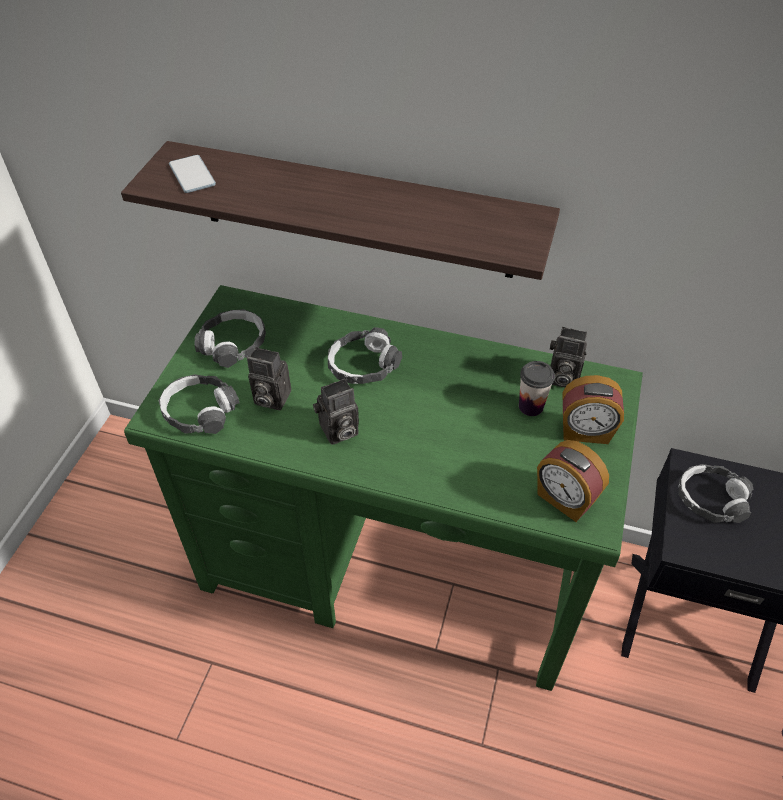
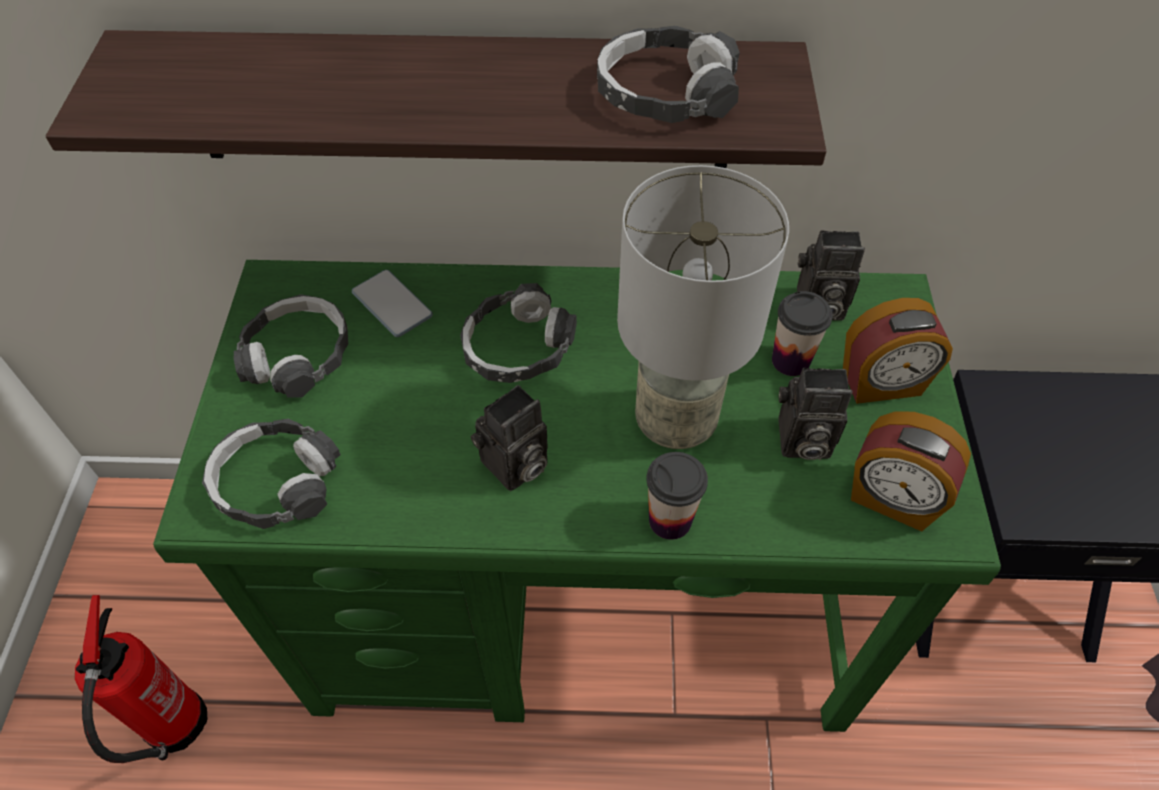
camera: 15 degrees left, 5 degrees up
(114, 576) = (173, 728): none -> fire extinguisher
(192, 175) = (171, 84): phone -> phone (392, 304)
(269, 398) = (386, 434): camera -> camera (801, 441)
(420, 481) = (670, 520): none -> cup
(445, 427) = (676, 422): none -> grey table lamp
(711, 499) = (1035, 433): headphones -> headphones (665, 93)

